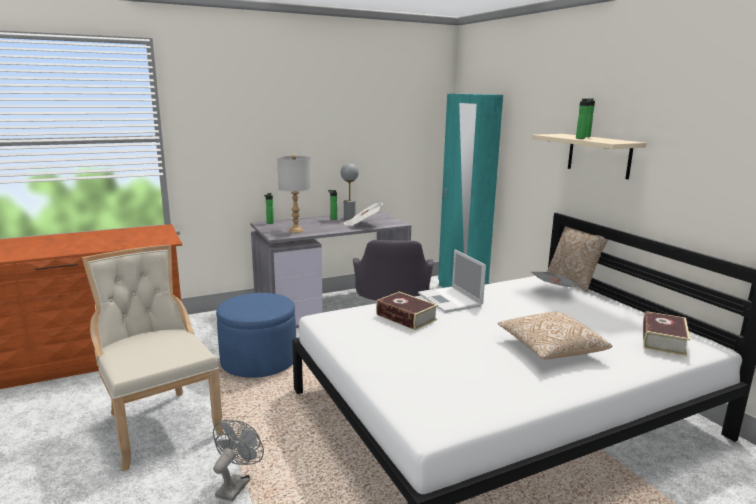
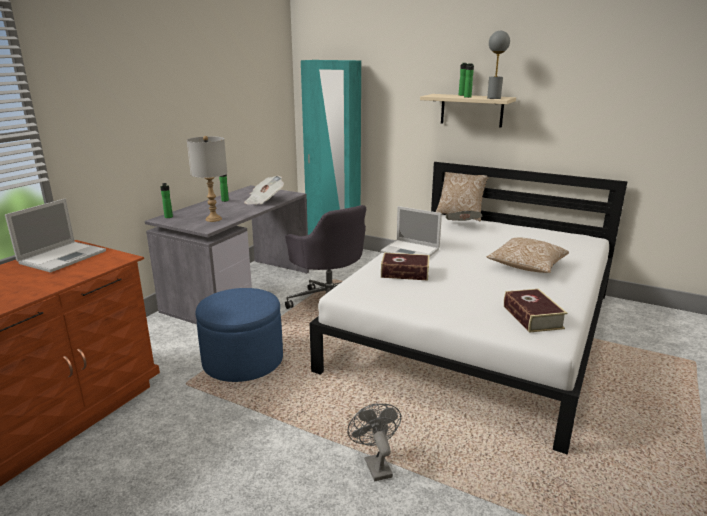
camera: 35 degrees left, 5 degrees up
(142, 232) = (64, 256): none -> laptop
(159, 423) = (230, 453): beige chair -> none
(349, 218) = (239, 197): grey table lamp -> grey table lamp (493, 98)
(663, 340) = (570, 242): book -> book (532, 317)

